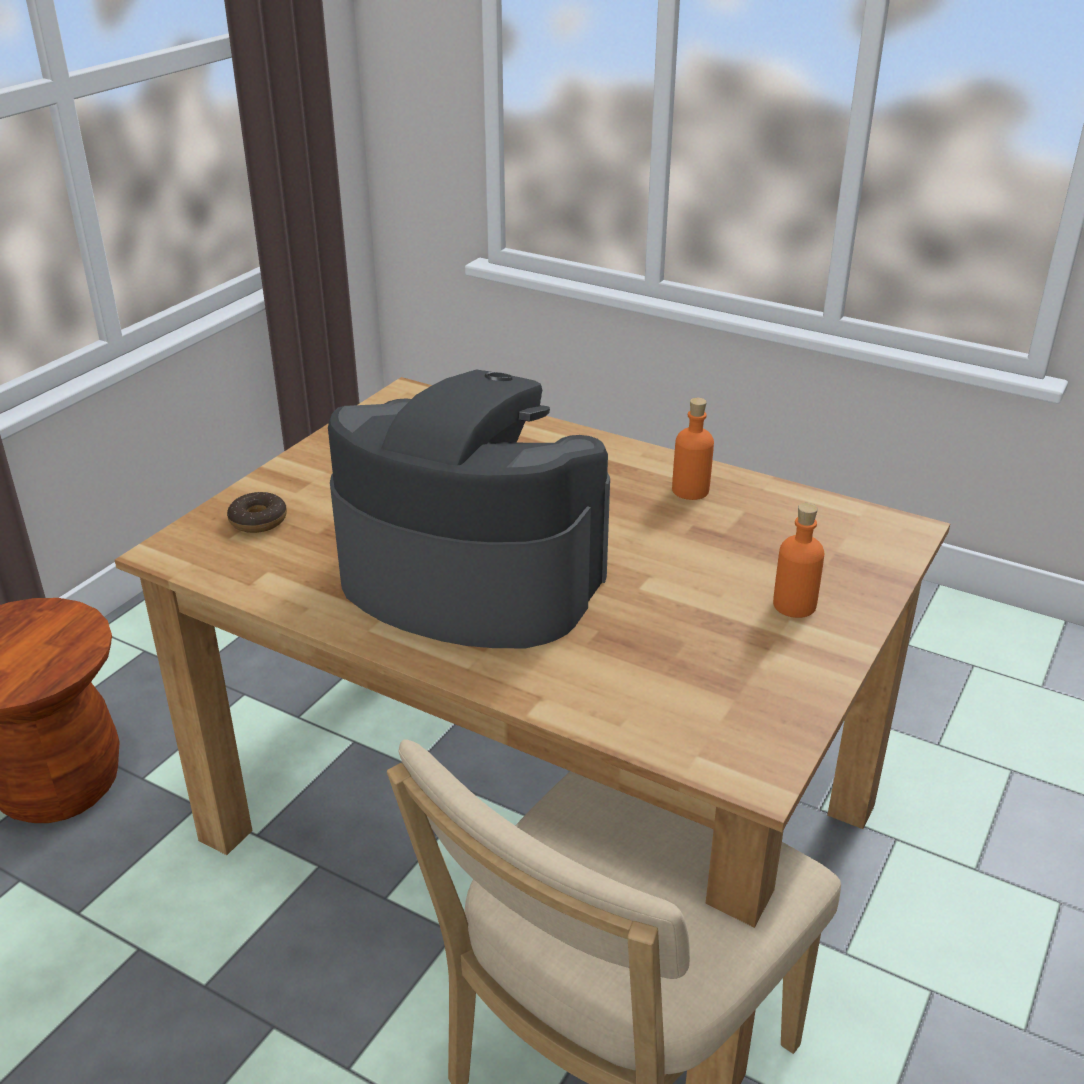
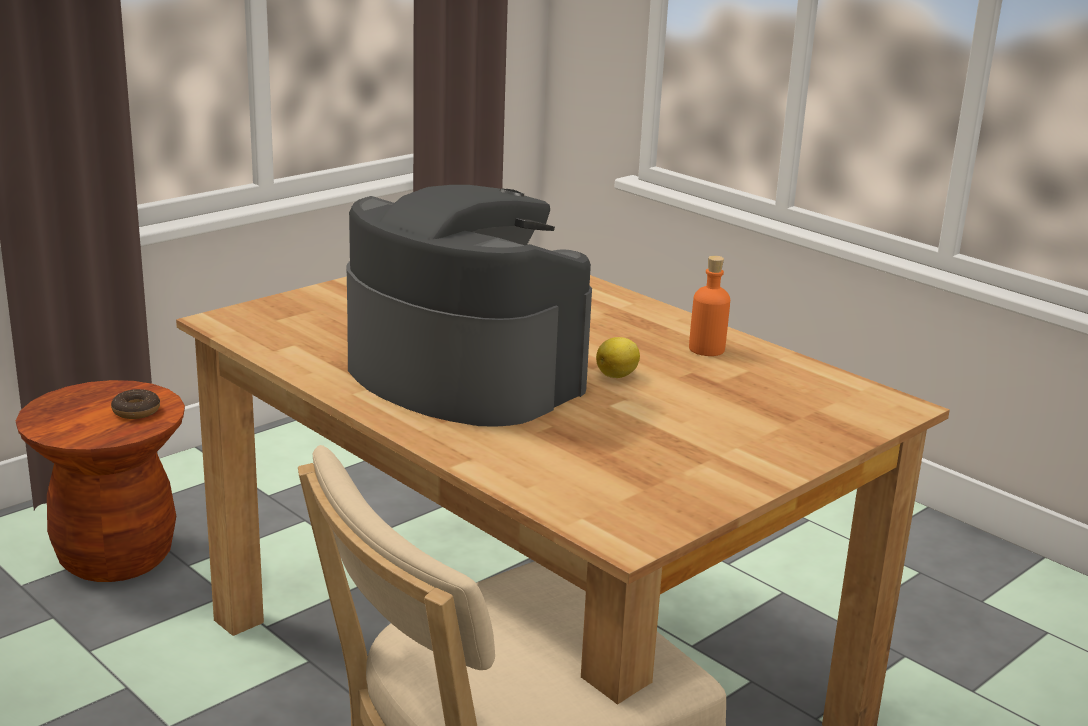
camera: 15 degrees right, 10 degrees down
(258, 520) = (307, 312): donut -> donut (136, 411)
(625, 545) = (617, 375): none -> lemon
(794, 605) = (747, 439): orange bottle -> none

